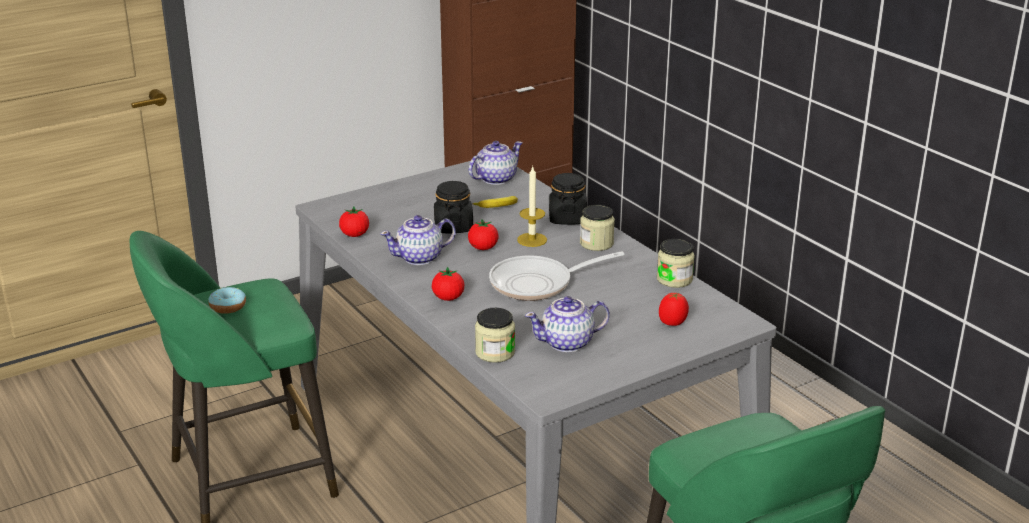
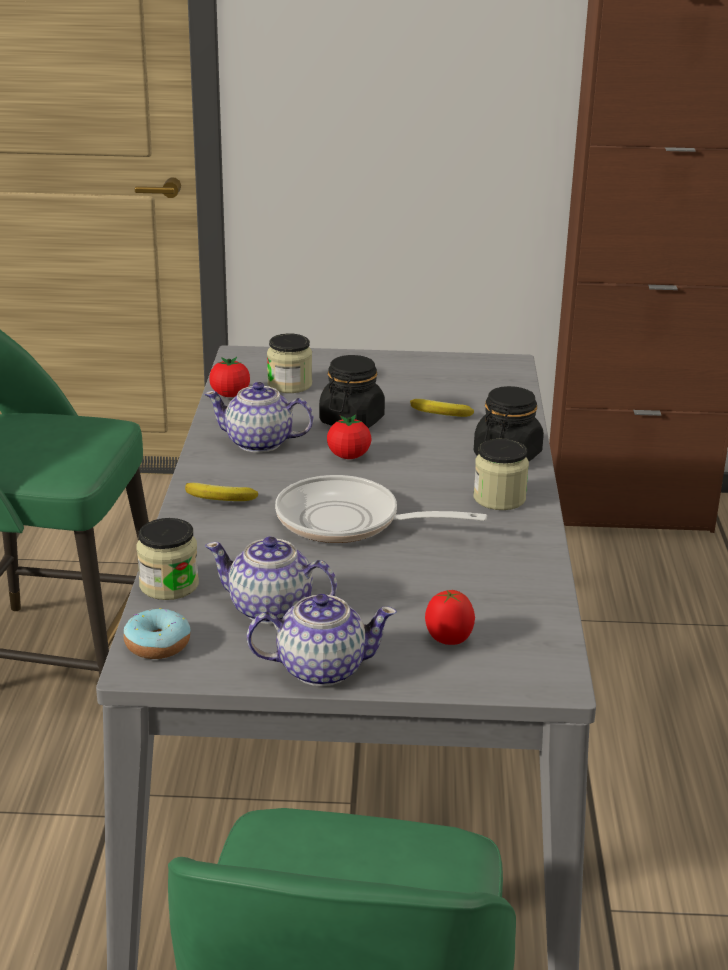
camera: 35 degrees right, 0 degrees up
(228, 306) = (36, 435): donut -> donut (157, 644)
(448, 298) = (218, 500): tomato -> banana
(495, 179) = (486, 382): teapot -> teapot (320, 668)
(532, 240) = (423, 466): candle -> none
(674, 279) = (537, 582): jar -> jar (290, 385)

